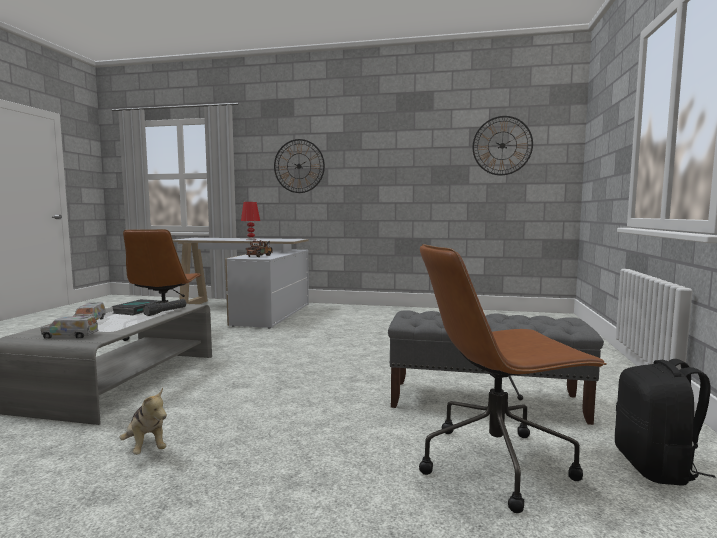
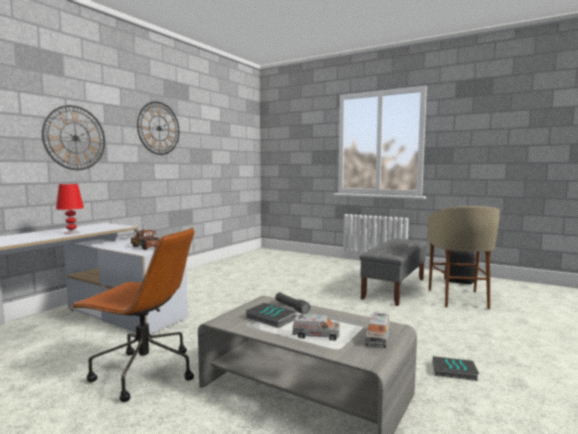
camera: 70 degrees left, 0 degrees up
(146, 447) = (453, 372): plush toy -> book
(497, 462) = (459, 299): brown office chair -> beige stool
(502, 145) = (228, 136): wall clock -> wall clock (159, 128)

